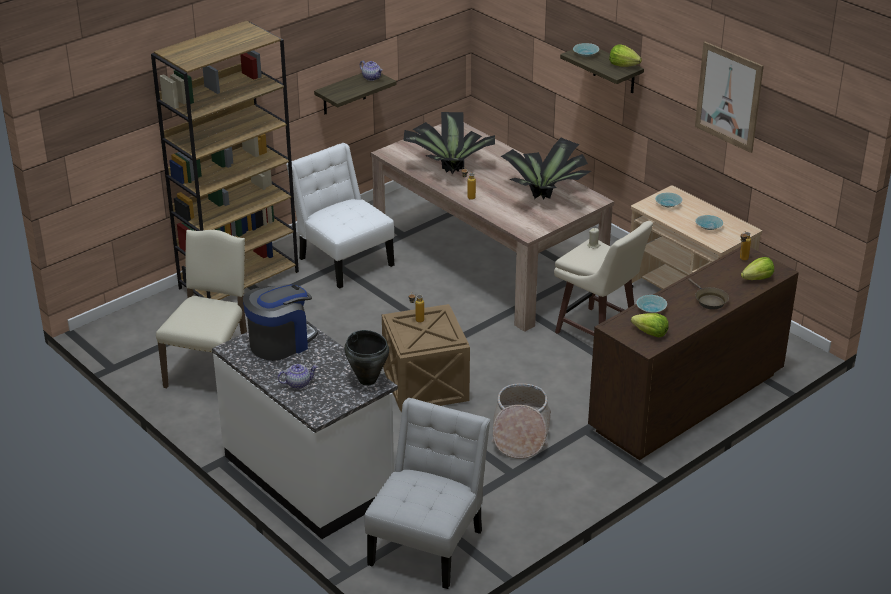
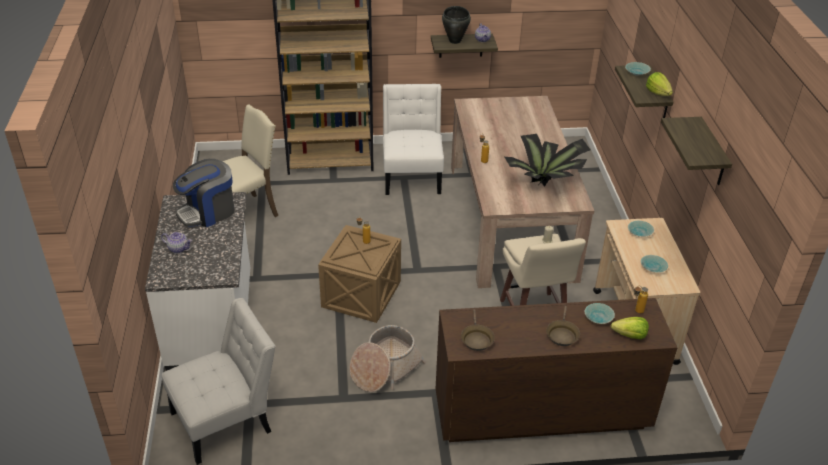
camera: 35 degrees right, 5 degrees up
(281, 342) = (208, 212): coffee machine -> coffee machine turned 150 degrees clockwise
(368, 379) = (224, 269): black cooking pot -> black cooking pot (455, 41)
(448, 167) = (496, 130): potted plant -> none
(650, 333) = (476, 339): lettuce -> brown frying pan
(651, 309) = (502, 318): turquoise bowl -> turquoise bowl (598, 318)
(728, 96) = (712, 153): picture -> shelf

